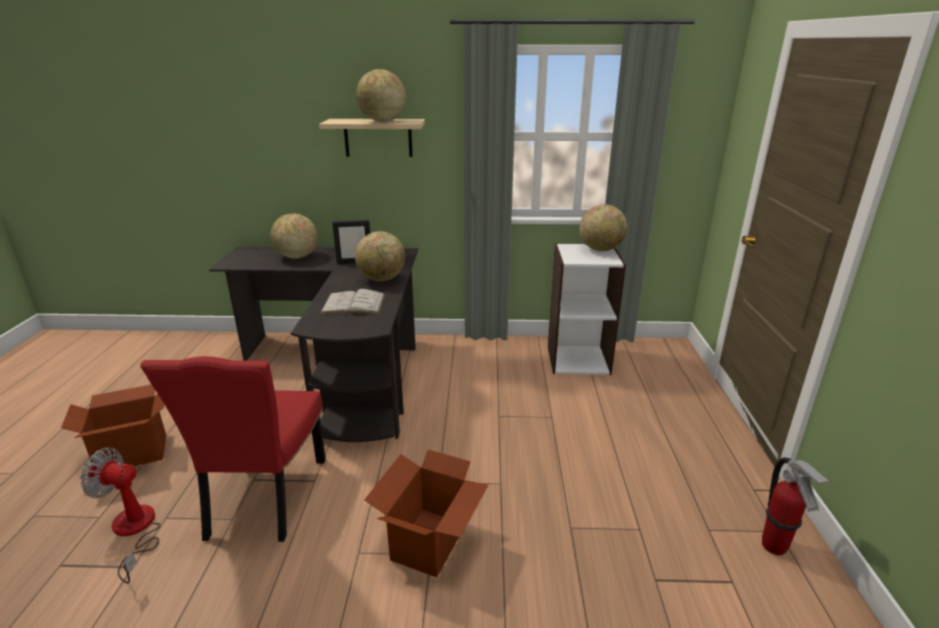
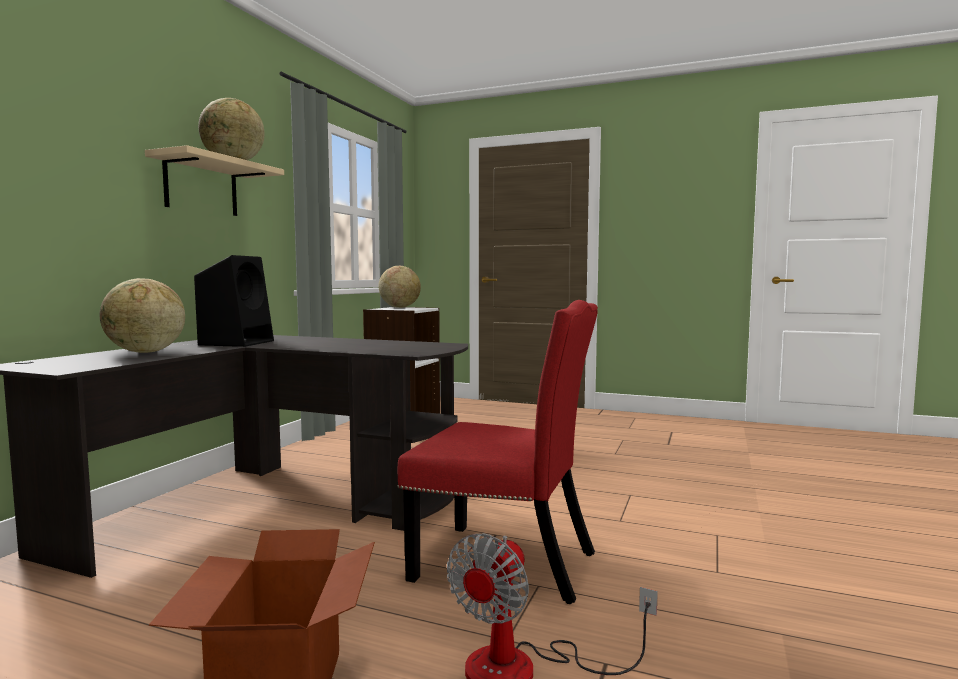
camera: 70 degrees left, 20 degrees down
(353, 304) = (375, 345): white book -> none
(354, 262) = (237, 343): picture frame -> black speaker
(382, 279) = (319, 340): globe -> none
(430, 542) = (615, 493): cardboard box -> none
(774, 547) = (647, 420): fire extinguisher -> none

